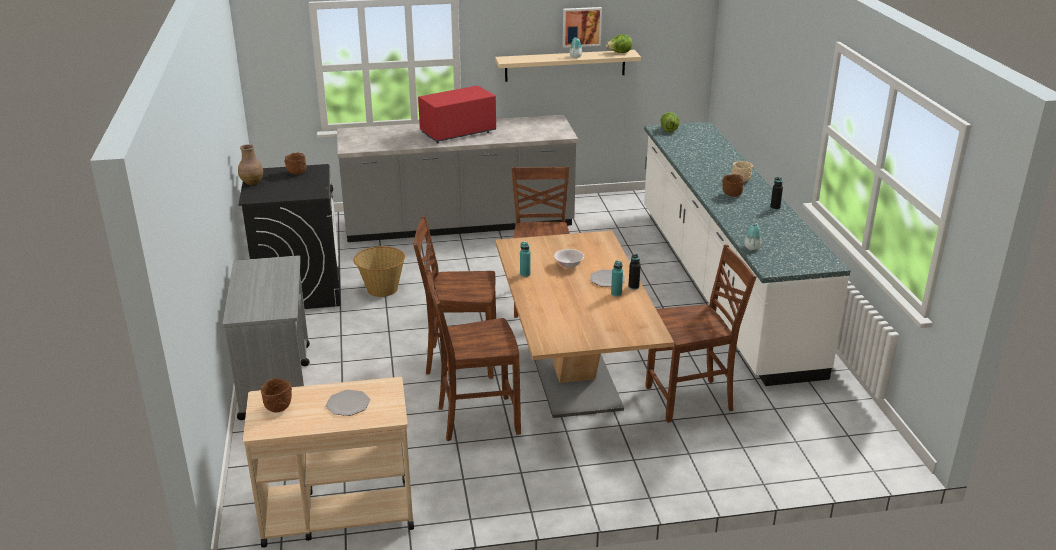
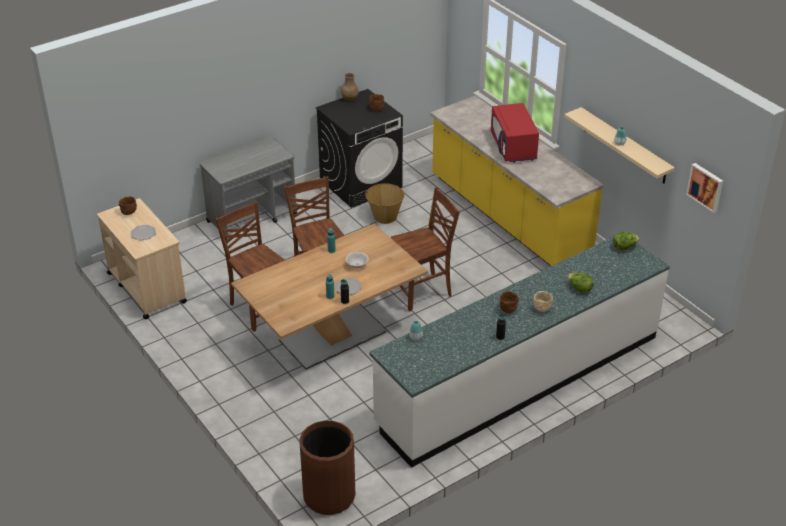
camera: 65 degrees right, 10 degrees up
(457, 133) = (513, 147): red microwave -> red microwave turned 135 degrees counterclockwise
(459, 225) = (508, 216): grey counter -> yellow counter
(581, 26) = (640, 121): picture -> picture (706, 187)
(619, 53) = (654, 161): lettuce -> lettuce (579, 289)
(691, 400) = (337, 399): brown chair -> none
(858, 446) = (329, 496): none -> brown trash can

